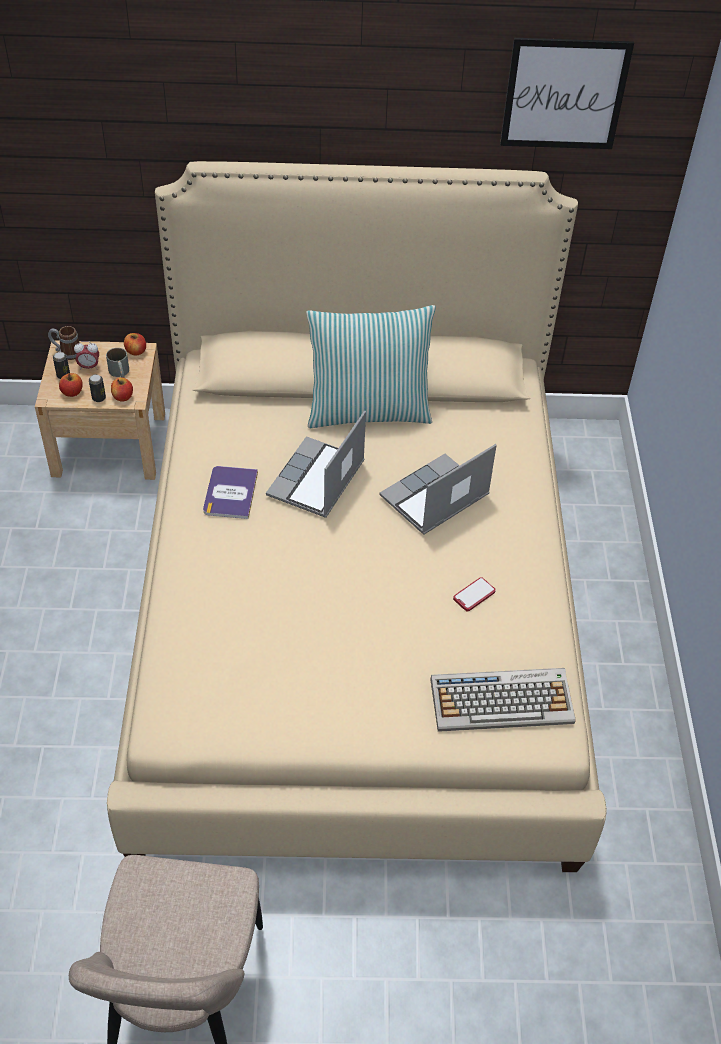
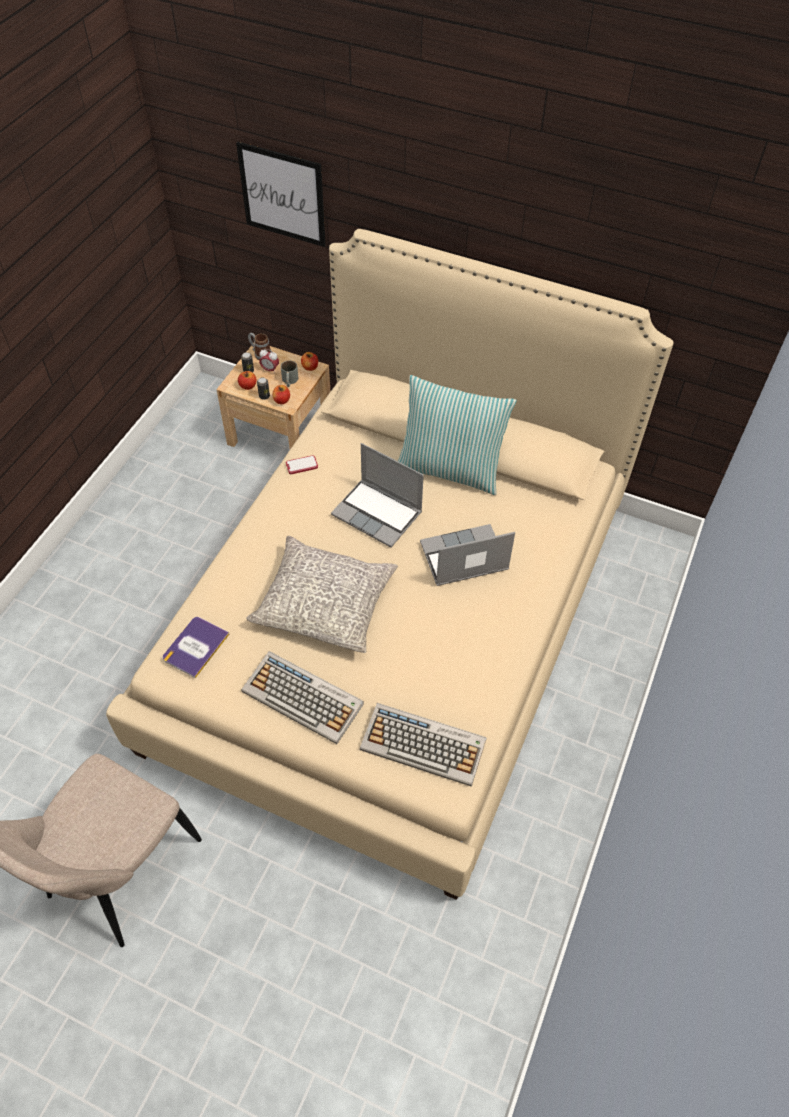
camera: 25 degrees right, 5 degrees up
(230, 493) = (308, 502): book -> book (195, 647)
(312, 593) = (325, 603): none -> grey pillow
(317, 480) = (378, 514): laptop -> laptop turned 105 degrees counterclockwise
(346, 700) = (304, 697): none -> keyboard
(474, 595) = (450, 650): phone -> phone (302, 465)
(564, 94) = (678, 245): picture -> picture (282, 194)

